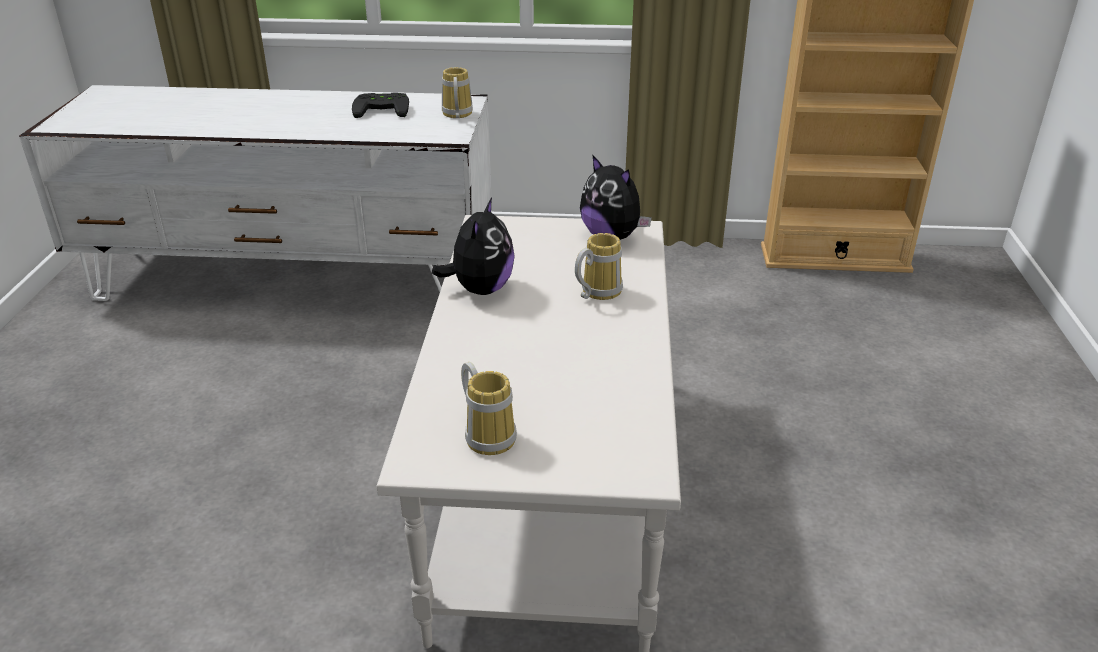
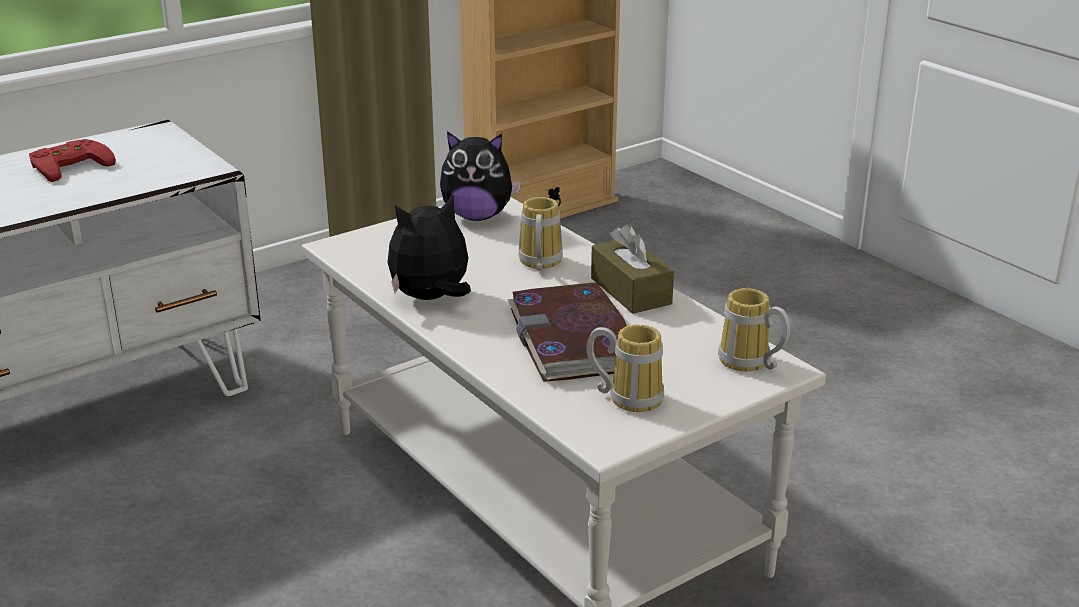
camera: 40 degrees left, 5 degrees down
(383, 109) = (69, 165): black game controller -> red game controller
(455, 115) = (171, 148): mug -> mug (748, 364)
(480, 289) = (431, 298): plush toy -> plush toy turned 90 degrees counterclockwise
(524, 366) = (573, 339): none -> book
(630, 346) = (630, 291): none -> brown tissue box

